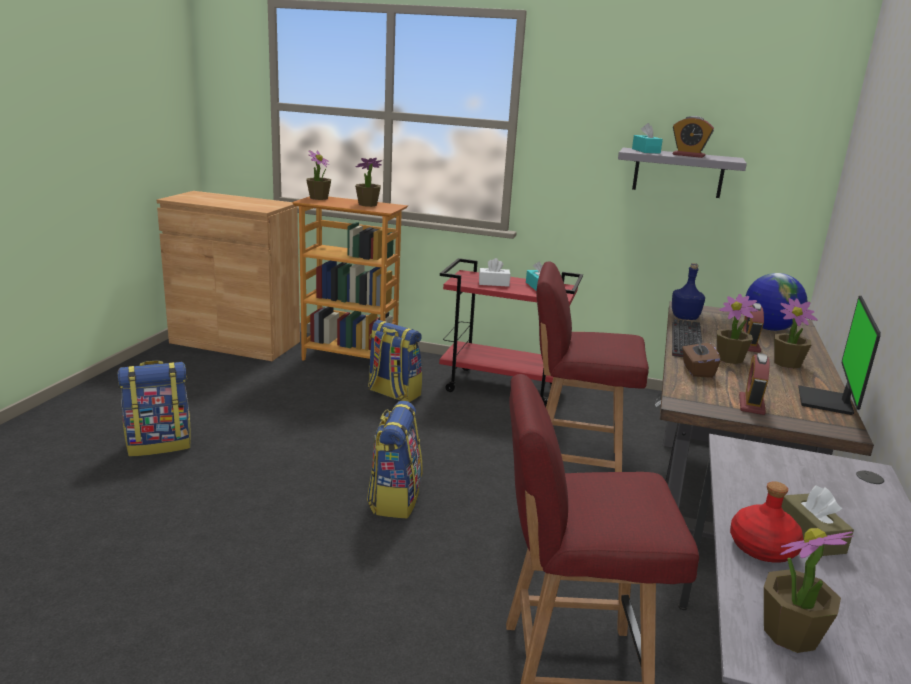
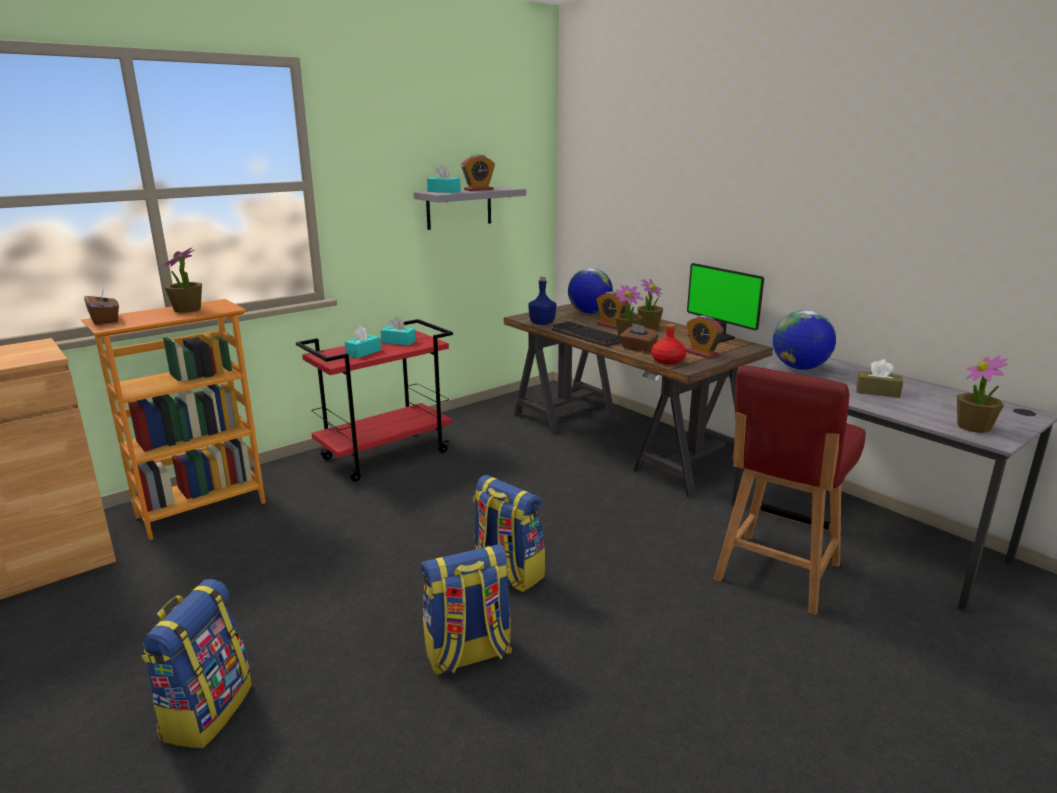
camera: 55 degrees left, 0 degrees up
(319, 198) = (105, 320): potted plant -> brown tissue box
(393, 393) = (316, 510): backpack -> backpack (468, 654)
(494, 283) = (363, 352): white tissue box -> turquoise tissue box
(573, 464) = (540, 474): red chair -> none
(763, 548) = (888, 405): red bottle -> red bottle (667, 360)
(804, 467) = (799, 368): none -> globe

